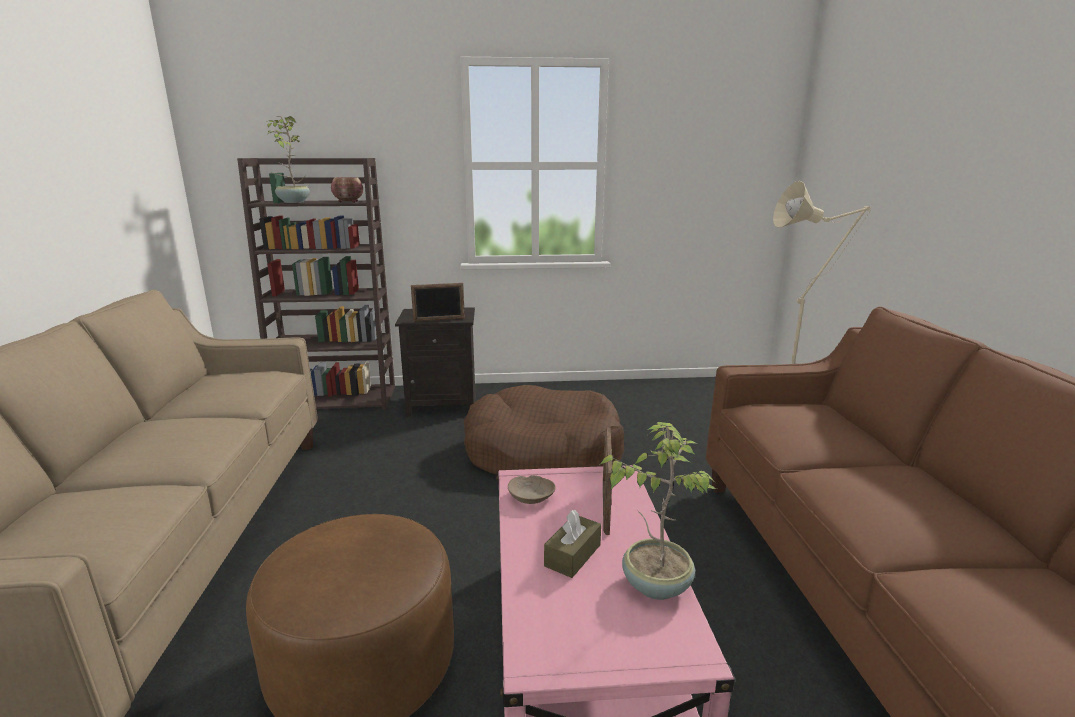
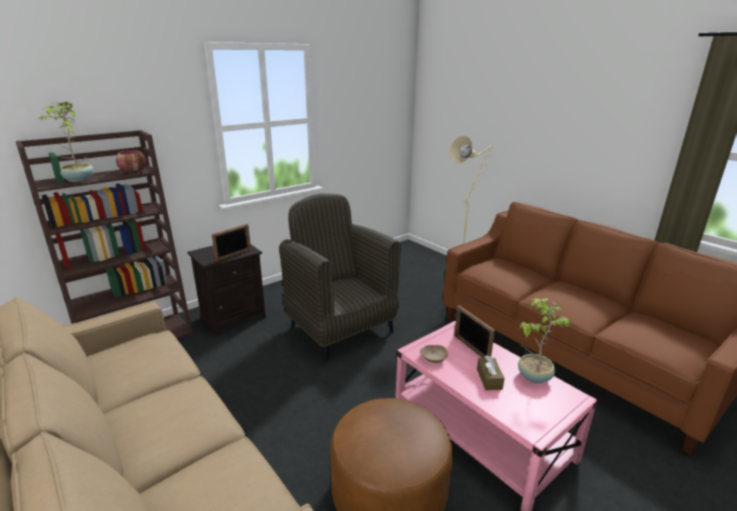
camera: 35 degrees left, 5 degrees up
(543, 452) = (340, 329): brown dog bed -> grey armchair

